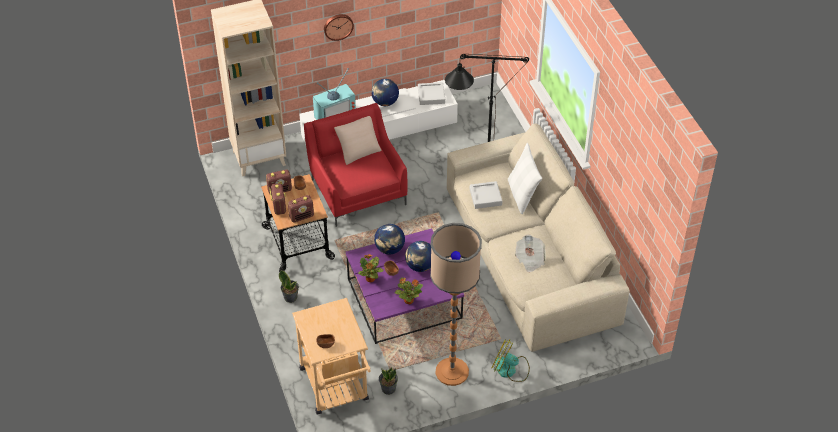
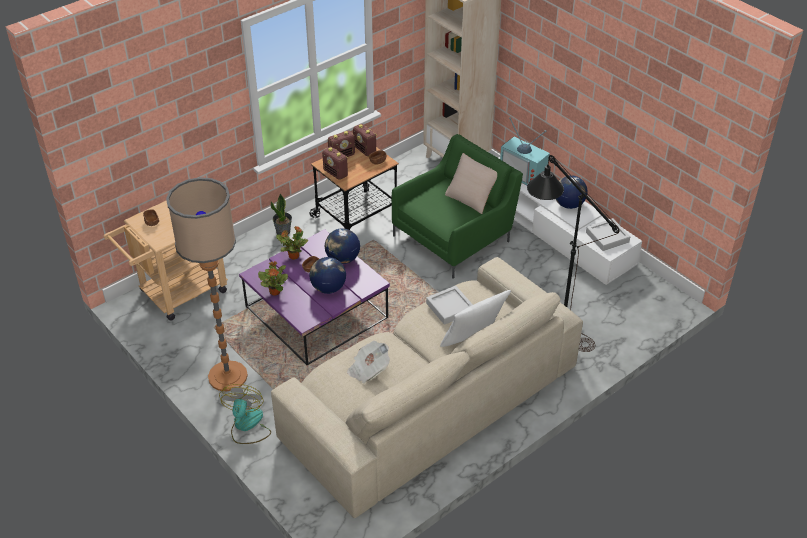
camera: 70 degrees right, 5 degrees down
(338, 26) = (561, 79): wall clock -> none
(357, 189) = (454, 236): red armchair -> green armchair
(388, 388) = (189, 332): potted plant -> none

